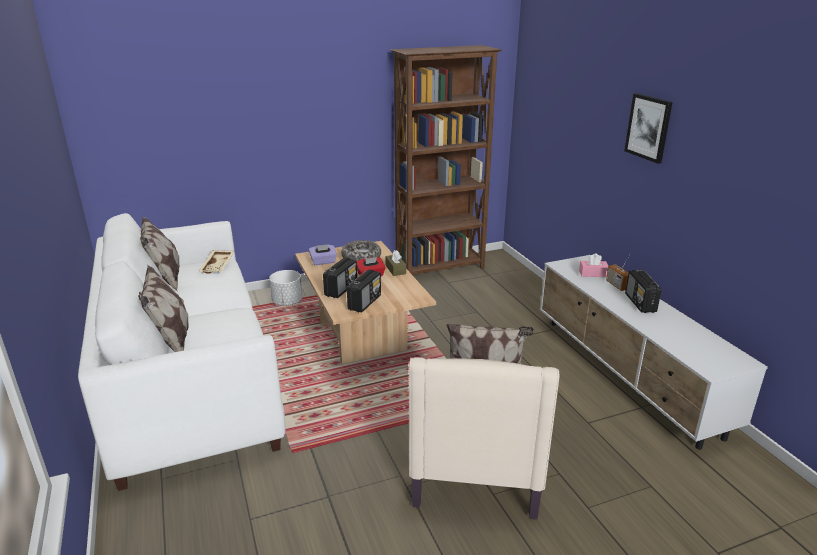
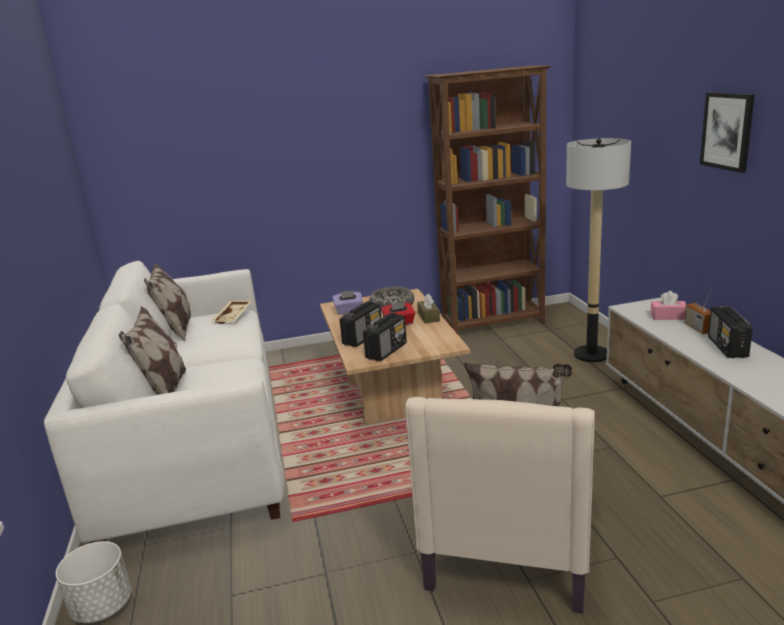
camera: 10 degrees right, 5 degrees down
(287, 302) = (316, 360): white planter -> white planter (102, 606)
(525, 299) = (591, 354): none -> floor lamp

